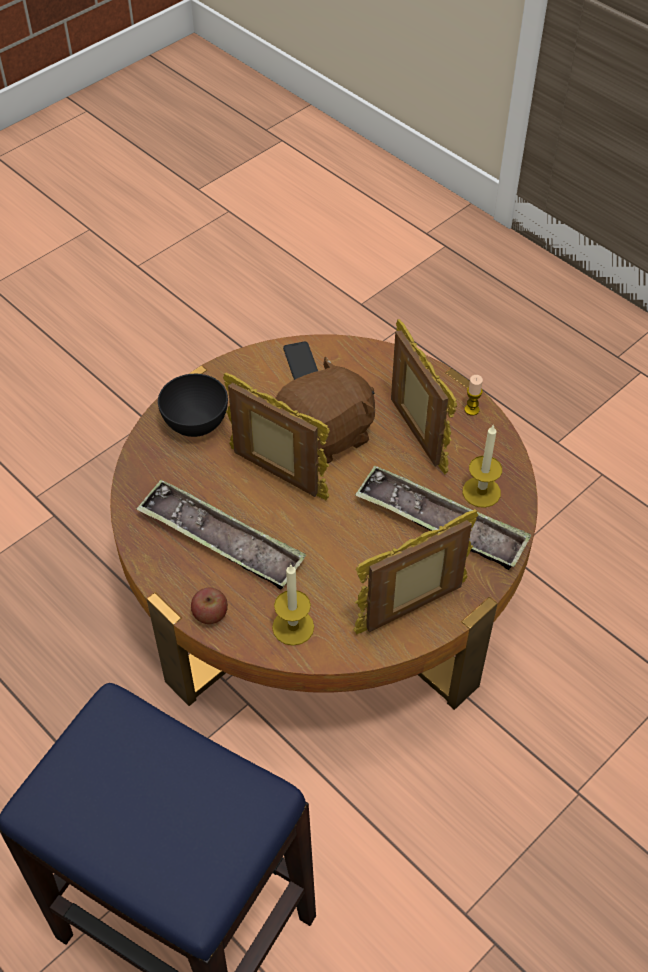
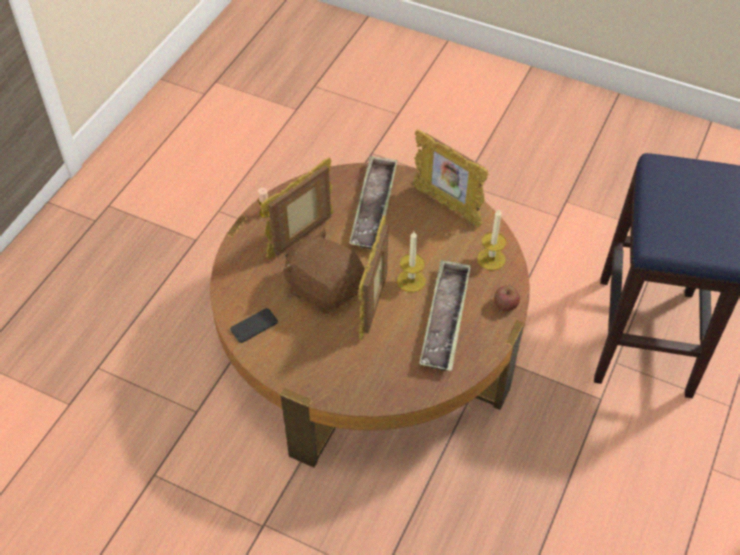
camera: 110 degrees left, 0 degrees up
(195, 423) = (345, 374): black bowl -> none
(481, 492) = (338, 193): candle -> candle (411, 280)

